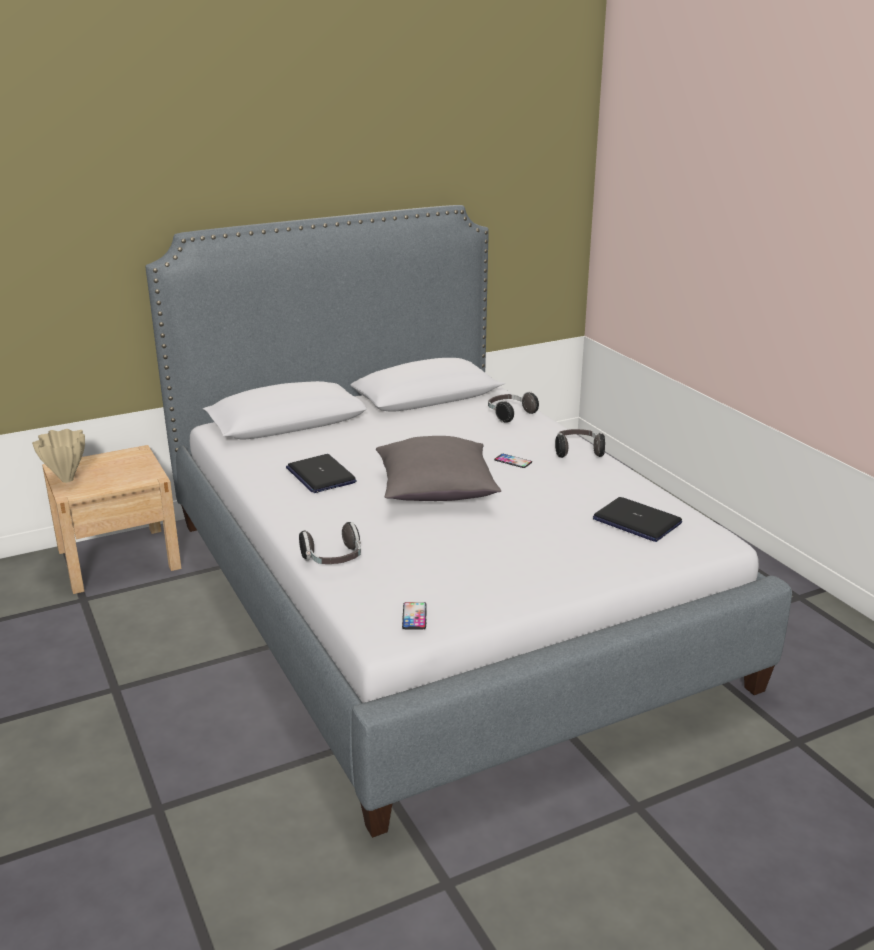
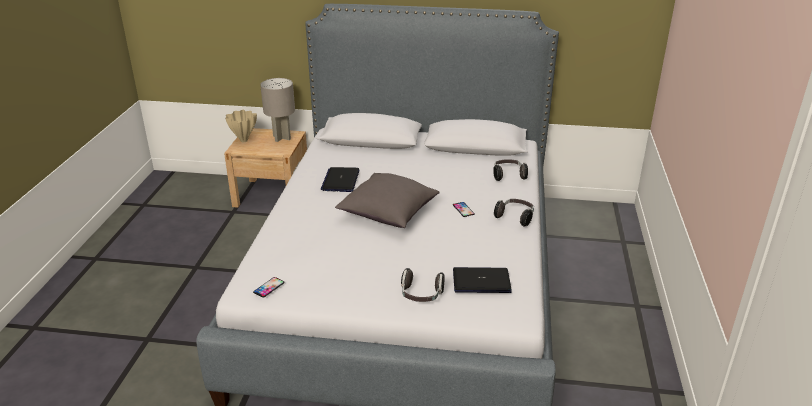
camera: 35 degrees right, 5 degrees up
(123, 461) = (281, 137): none -> grey table lamp
(333, 560) = (277, 236): headphones -> headphones (421, 296)
(636, 521) = (481, 281): laptop -> laptop turned 105 degrees clockwise

